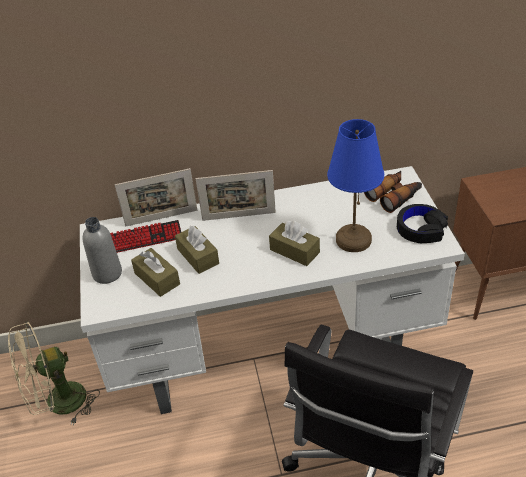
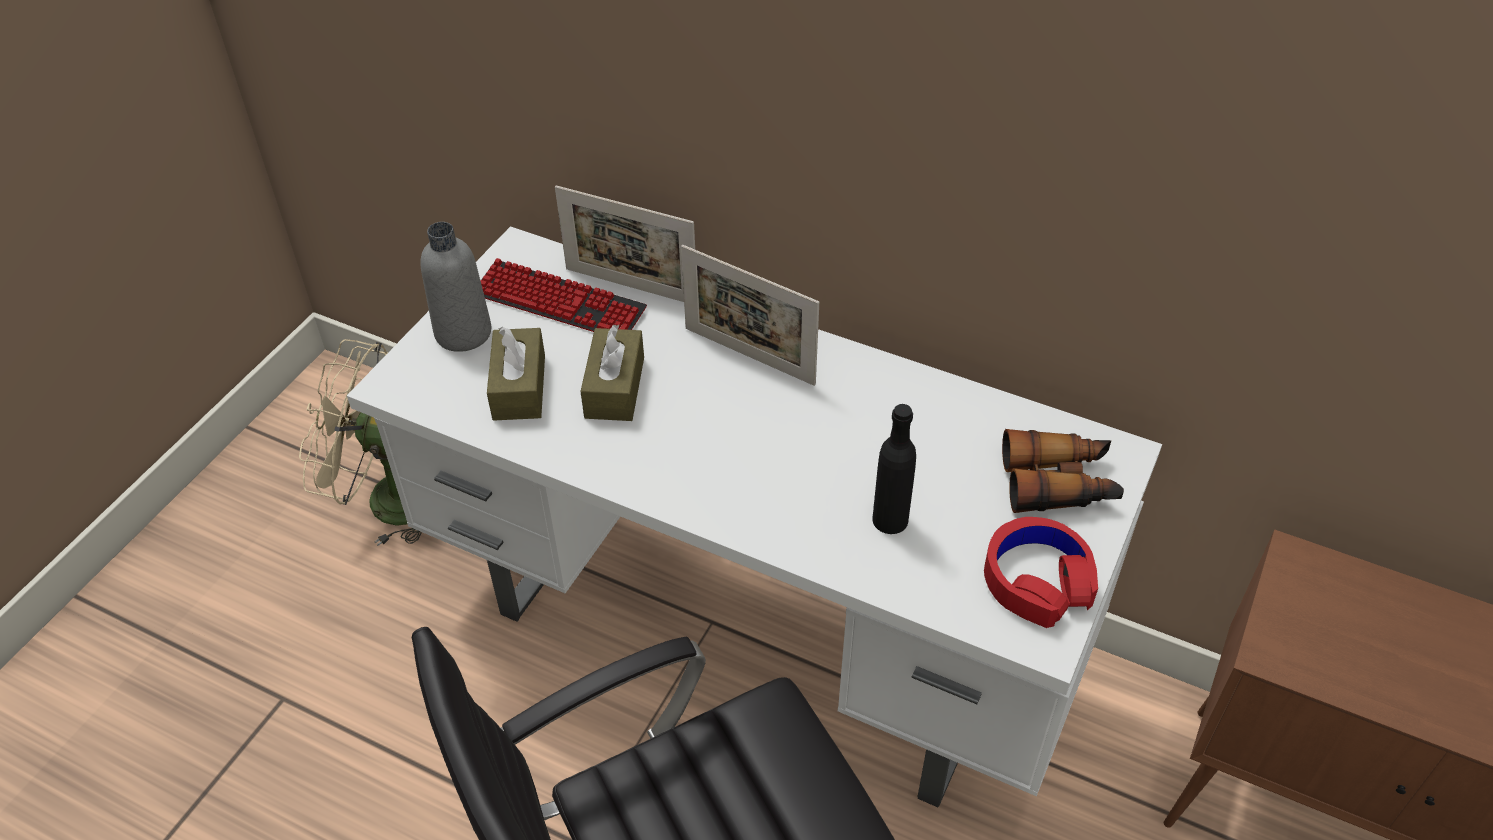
camera: 35 degrees right, 5 degrees up
(294, 251) = (771, 476): brown tissue box -> none
(352, 240) = (890, 520): blue table lamp -> black bottle
(421, 229) = (1037, 580): black headphones -> red headphones

